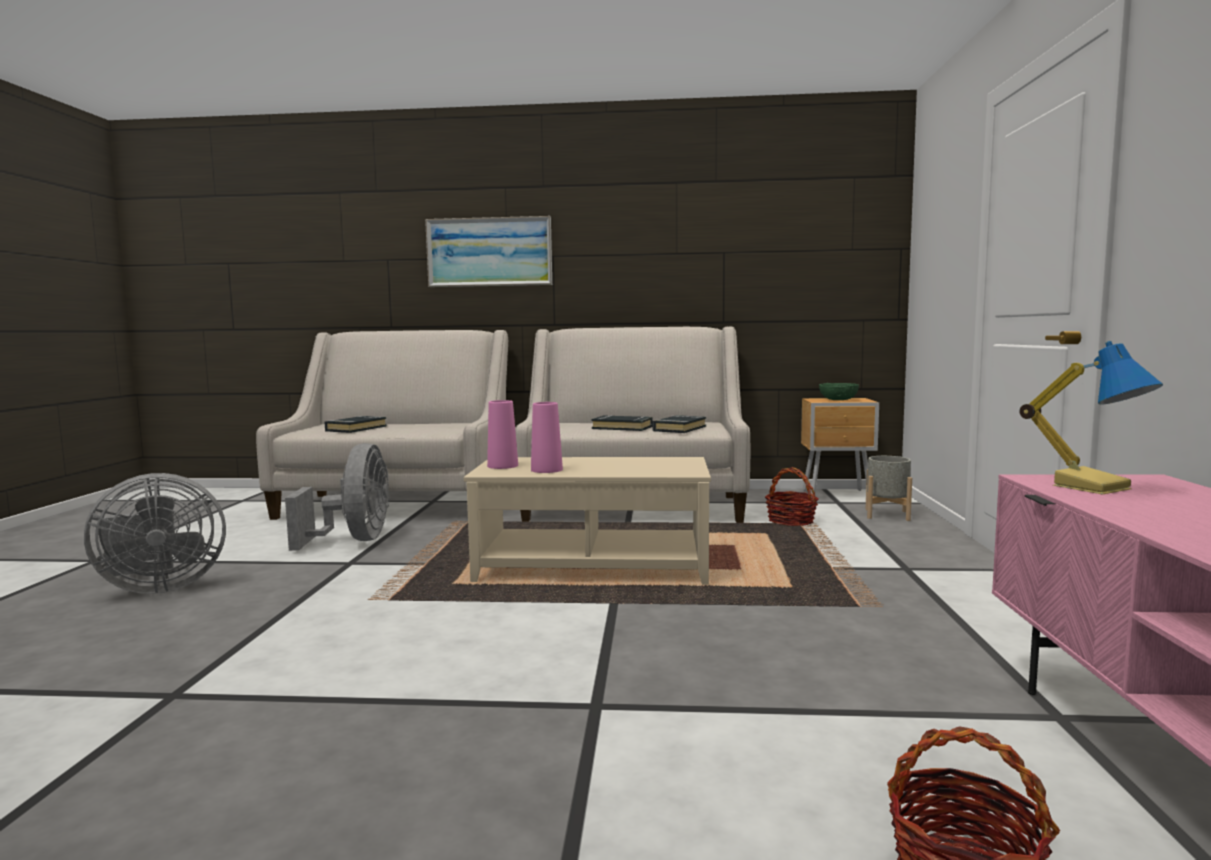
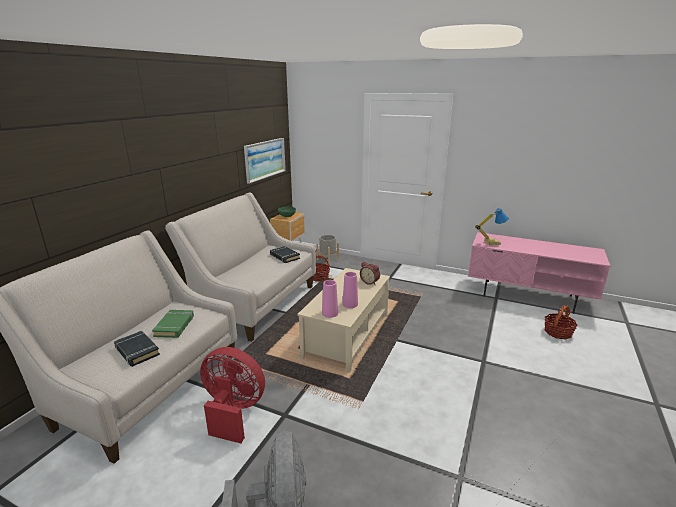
camera: 70 degrees left, 15 degrees up
(355, 540) = (233, 411): grey fan -> red fan
(414, 428) = (174, 326): none -> green book
(489, 252) = (120, 173): picture -> picture (265, 159)
(622, 428) = (263, 267): black book -> none
(657, 470) = (370, 282): none -> alarm clock

